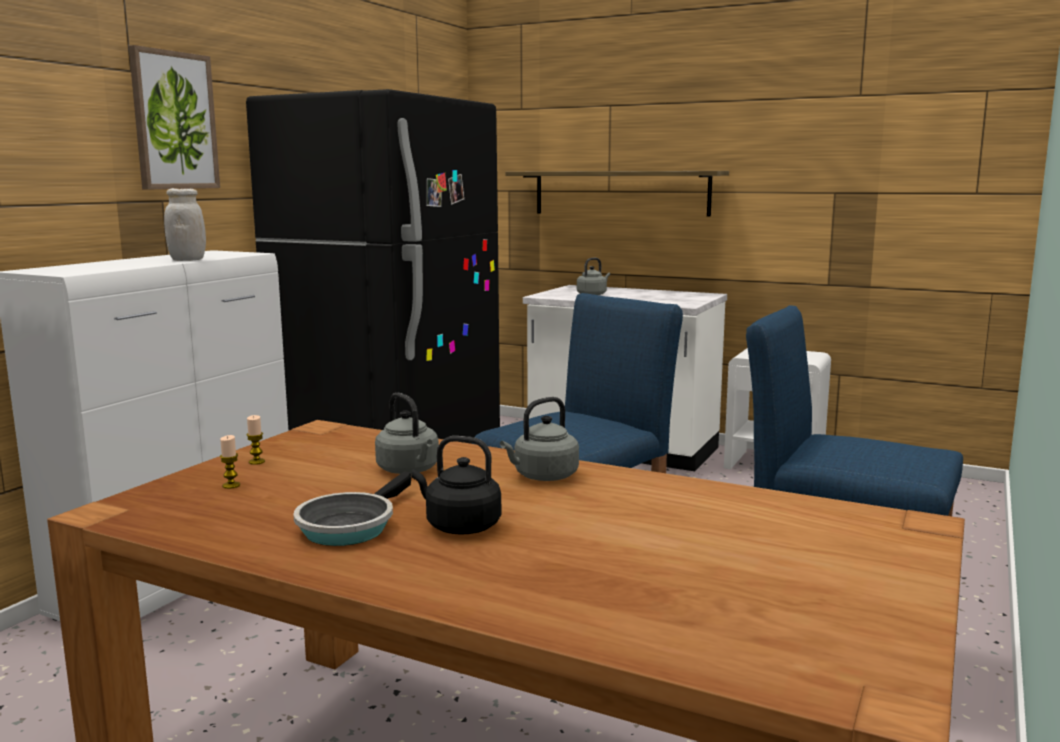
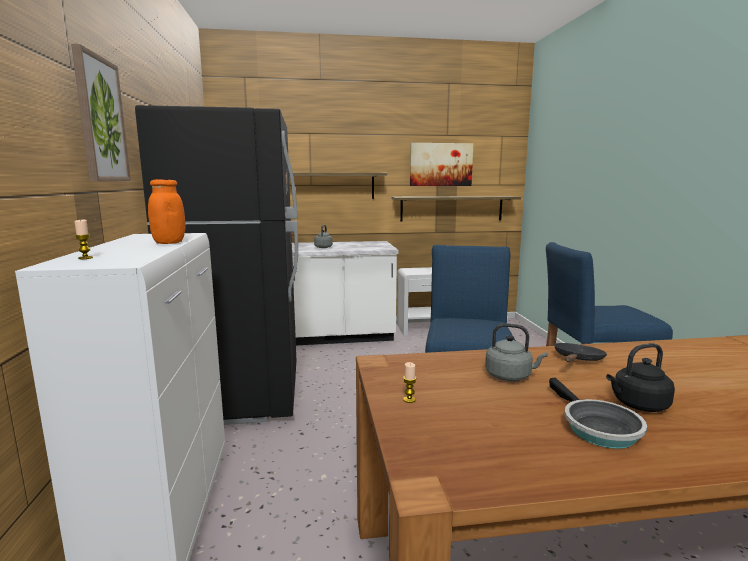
camera: 35 degrees left, 0 degrees up
(187, 260) = (169, 242): white jar -> orange jar
(231, 485) = (447, 425): candle -> candle (85, 258)
(543, 476) = (577, 360): grey kettle -> black frying pan
(842, 153) = (440, 164): none -> picture
(862, 239) = (451, 208): none -> shelf

